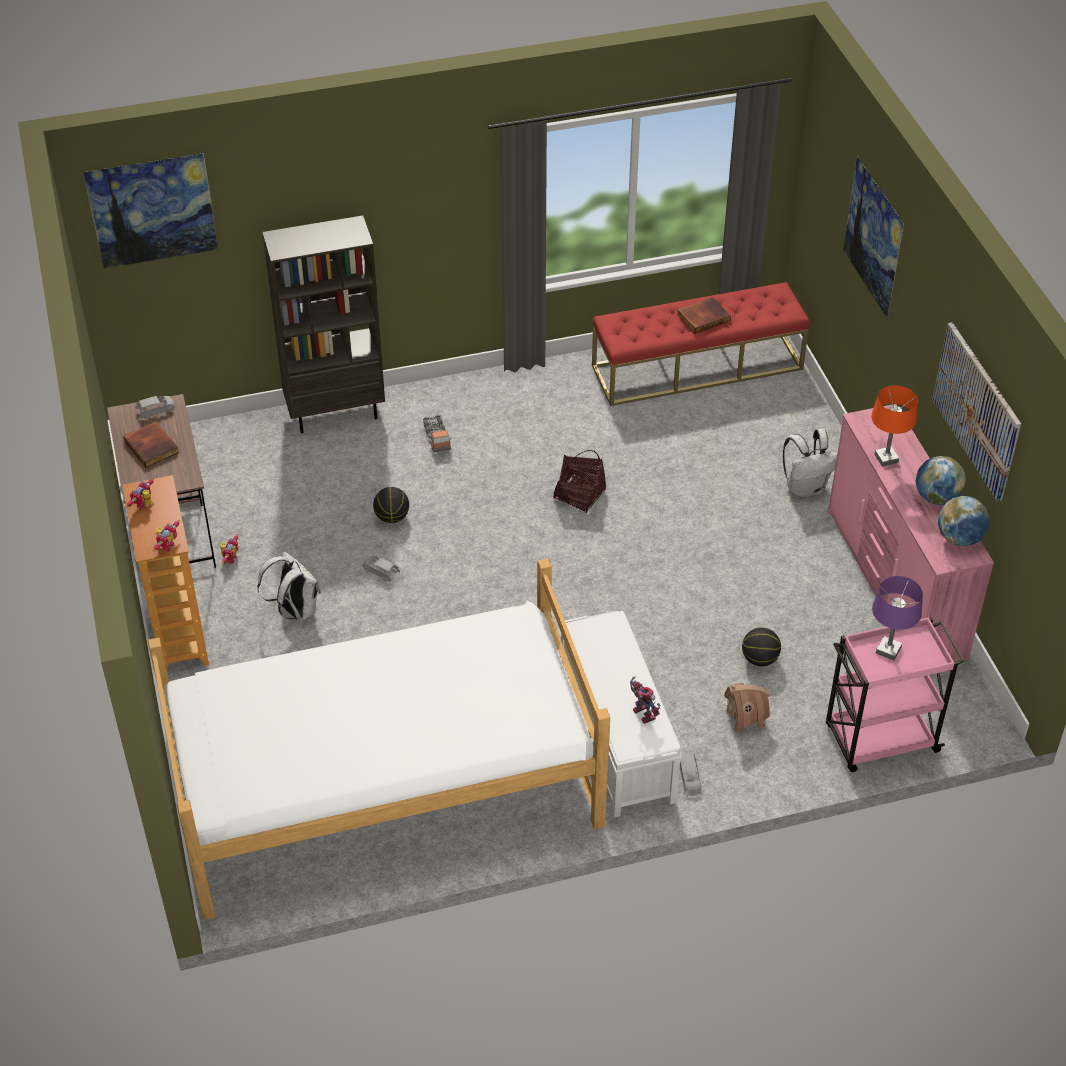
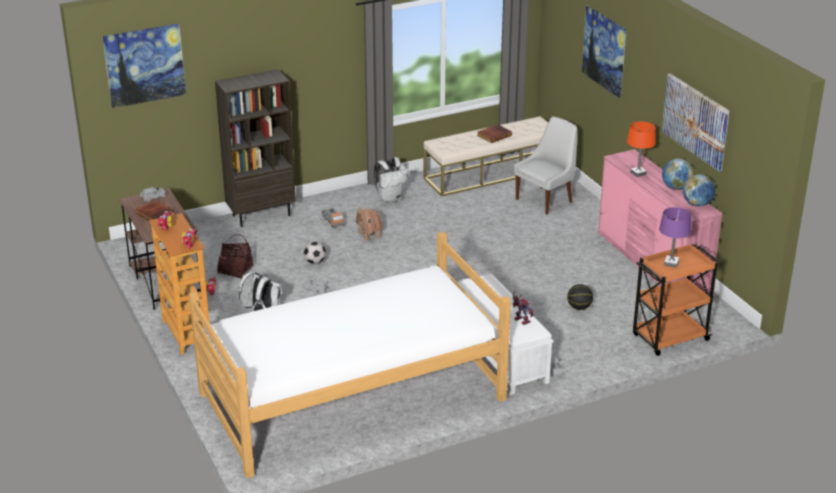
camera: 10 degrees left, 15 degrees down
(392, 517) = (315, 262): basketball -> football
(579, 495) = (435, 240): basket -> basket (235, 270)
(697, 367) = (491, 173): red bench -> beige bench
(745, 718) = (580, 337): toy house -> toy house (369, 235)
(766, 432) = (545, 200): none -> white chair
(806, 488) = (580, 223): white backpack -> white backpack (391, 198)
(879, 739) = (669, 338): pink cart -> orange cart

